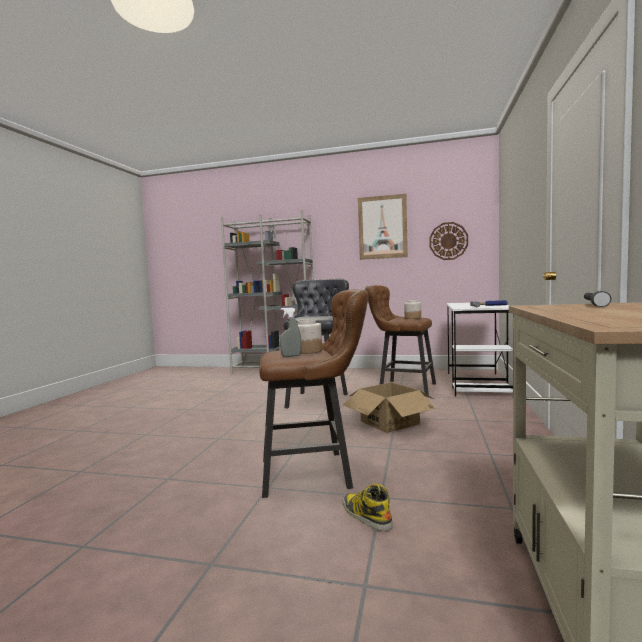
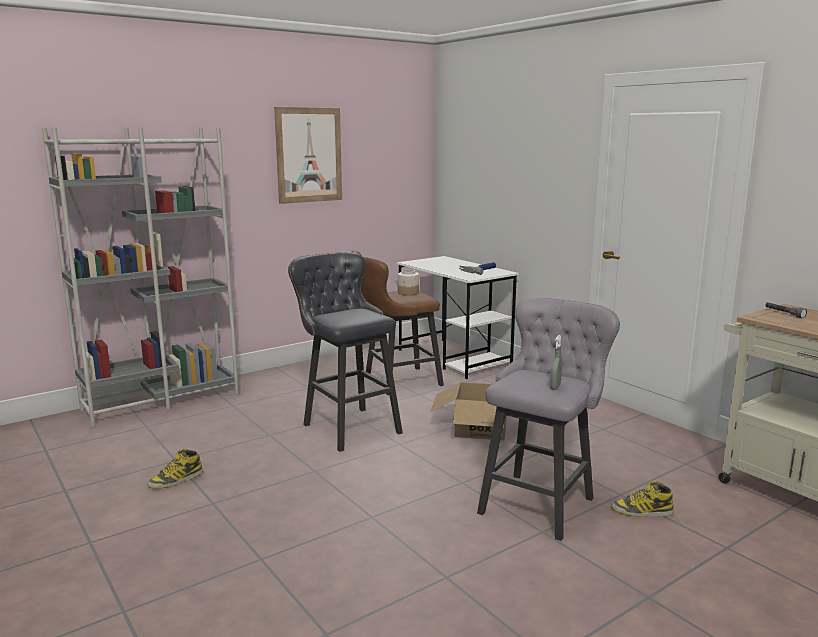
camera: 50 degrees left, 10 degrees up
(203, 397) = (176, 480): none -> boot
(307, 351) = (539, 376): jar -> none
(318, 471) = (542, 499): brown stool -> grey stool
(448, 241) = (386, 178): wall clock -> none

